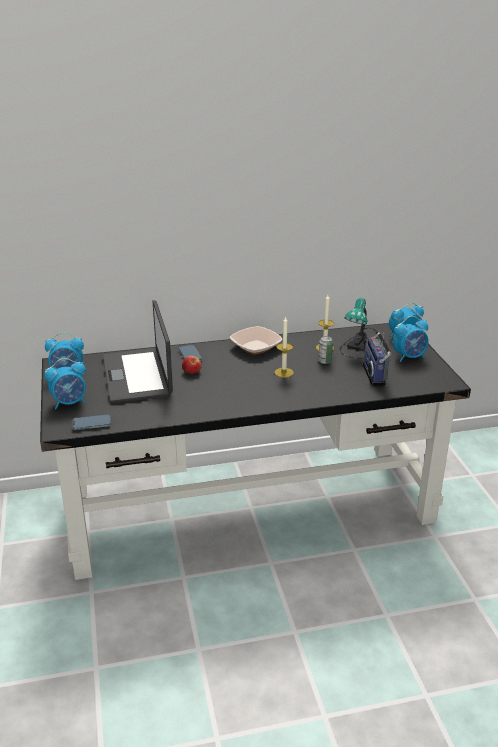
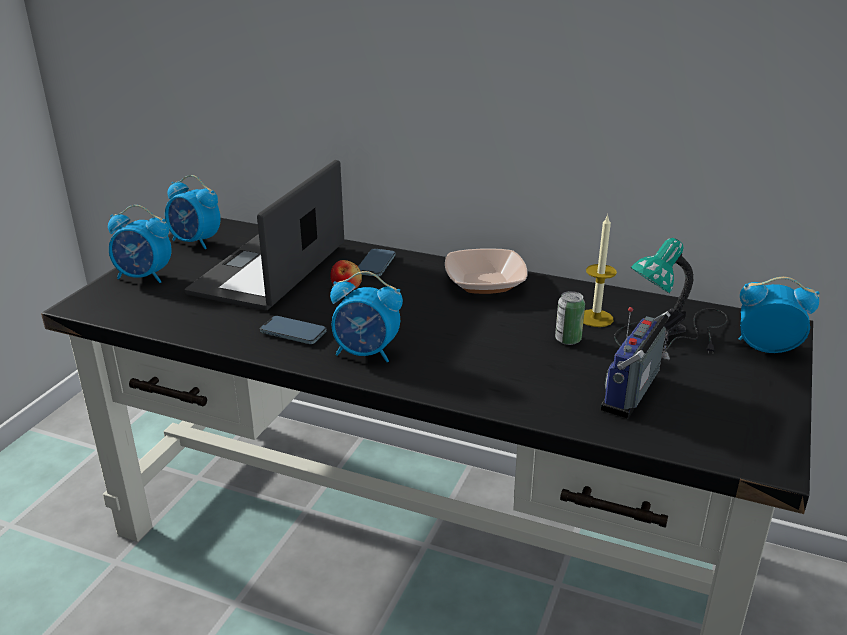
camera: 35 degrees right, 0 degrees up
(92, 424) = (125, 313): phone -> phone (293, 333)
(284, 372) = (476, 334): candle -> none
(409, 357) = (740, 385): alarm clock -> alarm clock (366, 353)

